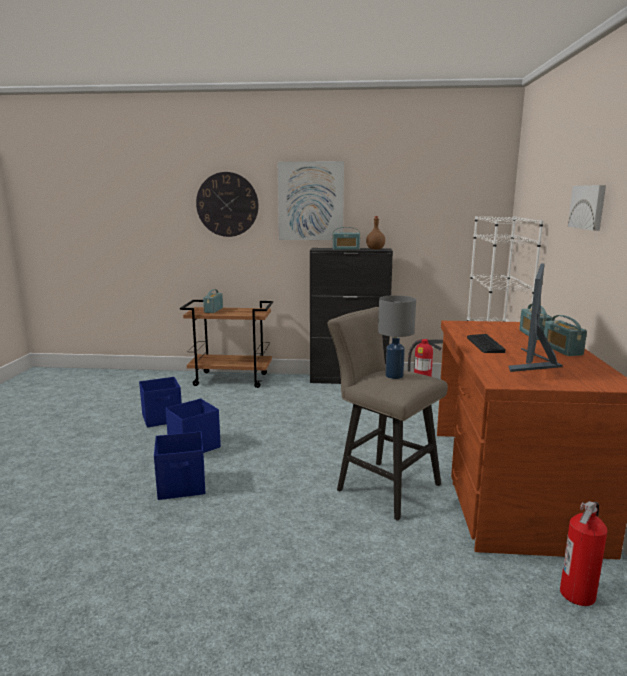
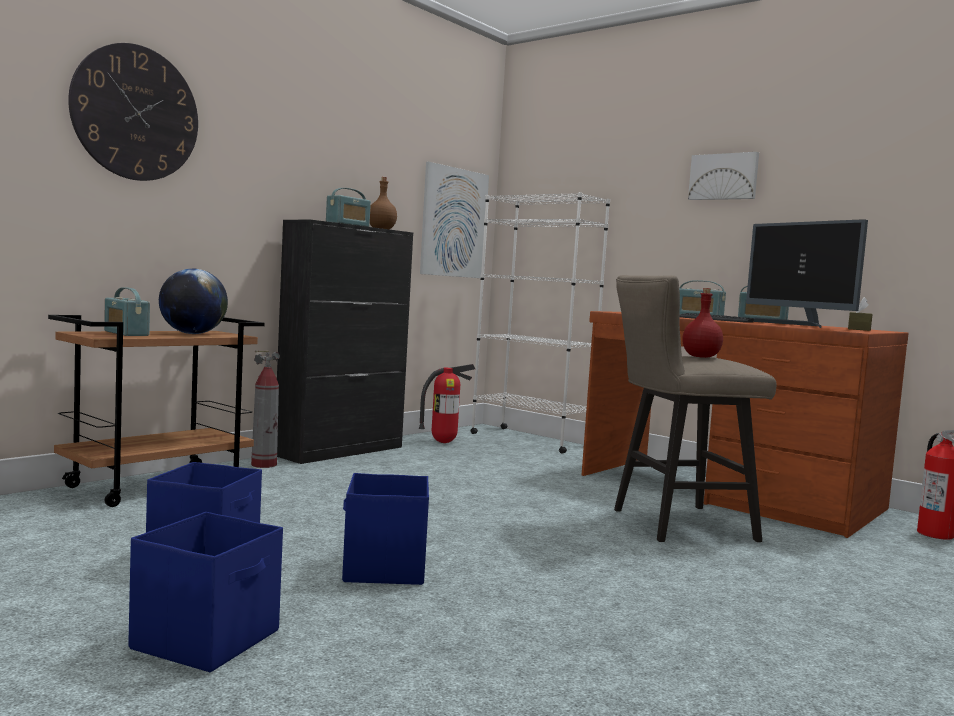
camera: 55 degrees left, 10 degrees down
(182, 486) = (523, 609): blue storage box -> blue storage box (208, 639)
(241, 312) = (192, 334): none -> globe
(294, 379) = (264, 465): none -> fire extinguisher
(310, 201) = (281, 137): picture -> picture (454, 222)
(394, 376) = (701, 357): grey table lamp -> red bottle
(576, 379) = (859, 329): none -> brown tissue box

